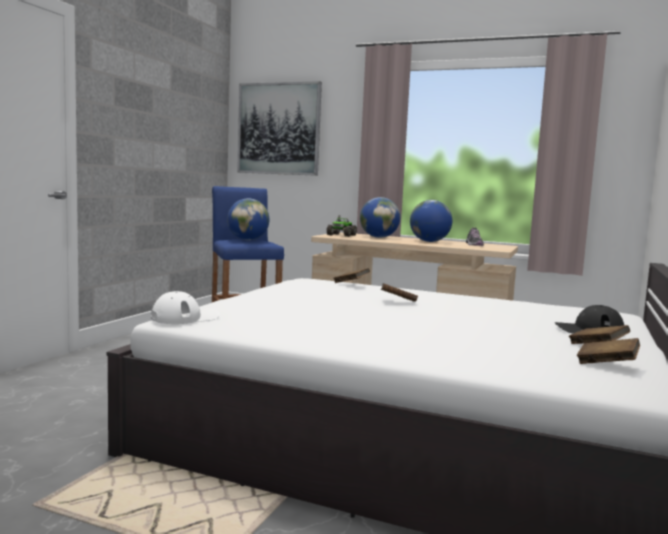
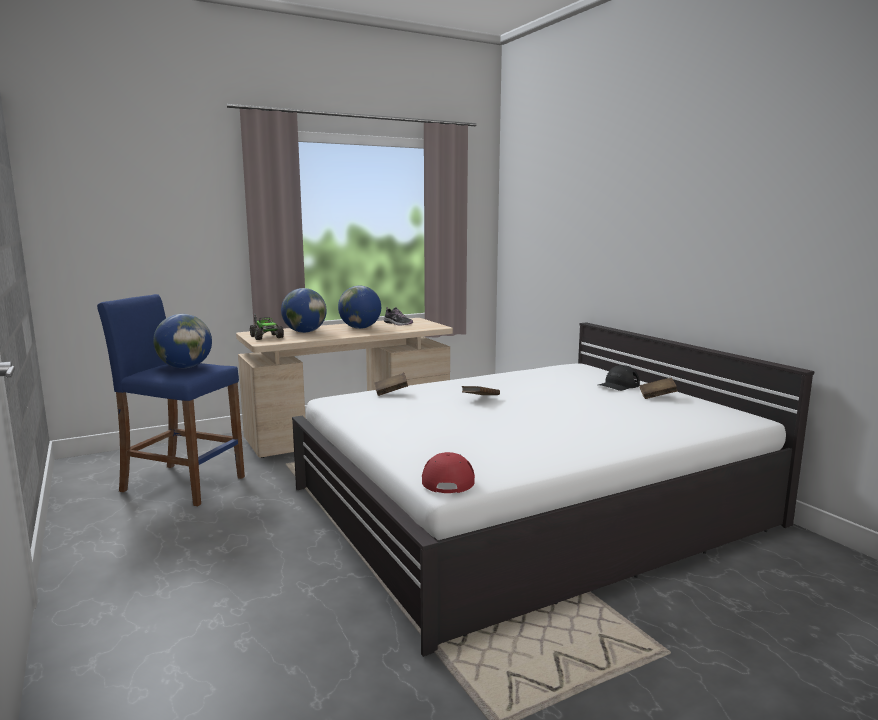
camera: 50 degrees left, 5 degrees up
(185, 318) = (448, 478): white cap -> red cap
(279, 129) = (113, 206): picture -> none
(606, 365) = (696, 407): brown book -> none

